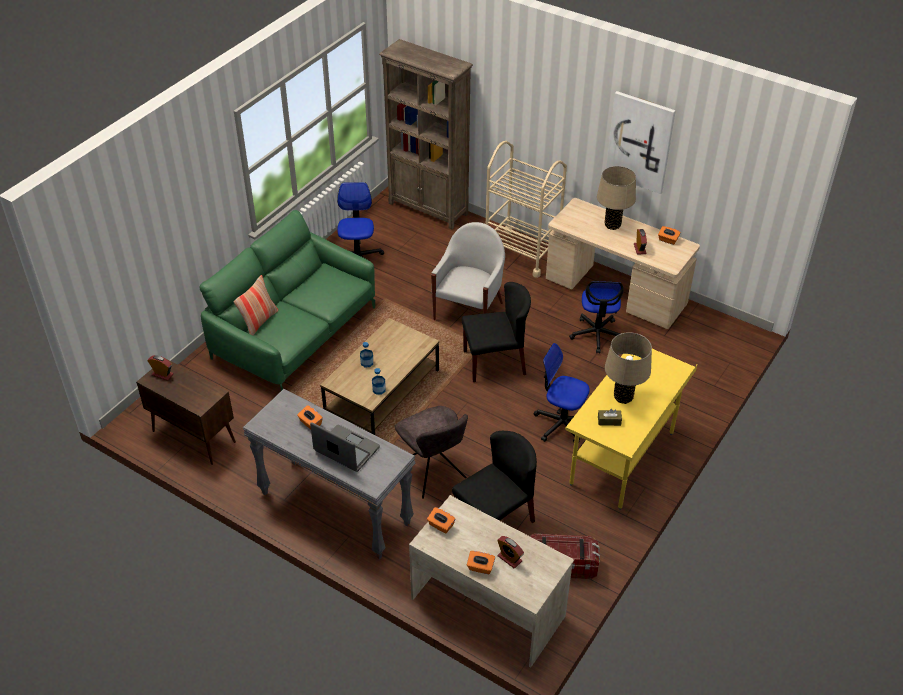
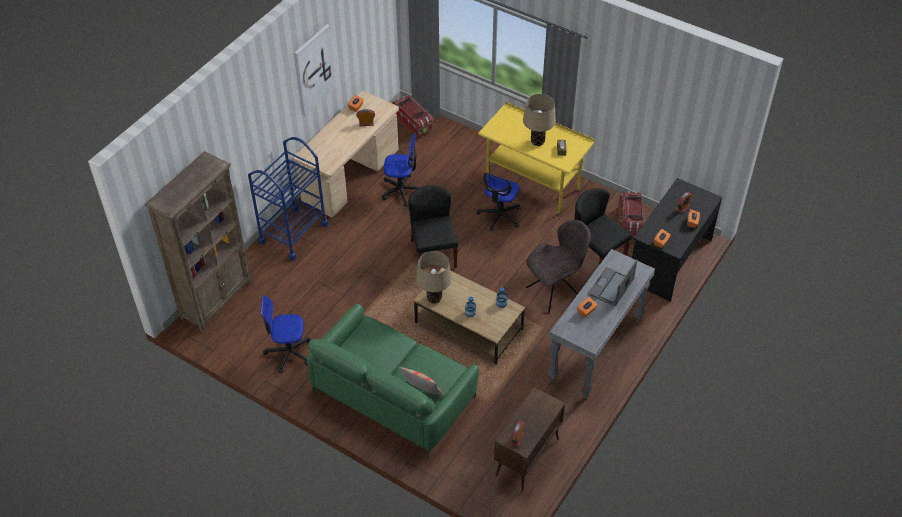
camera: 90 degrees left, 5 degrees up
(469, 310) = (368, 269): white armchair -> none
(488, 606) = (669, 260): beige desk -> black desk
(522, 253) = (293, 233): beige cart -> blue cart
(612, 225) = (334, 136): beige table lamp -> beige table lamp (434, 298)
(721, 343) = (413, 123): none -> storage box

